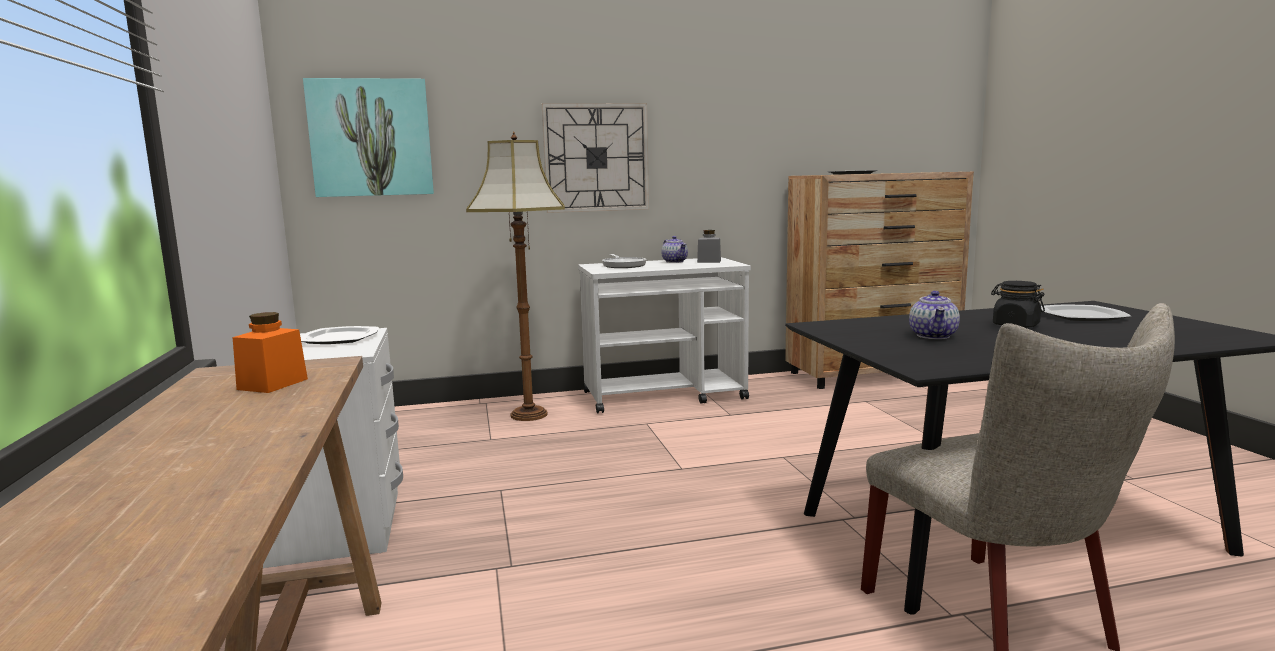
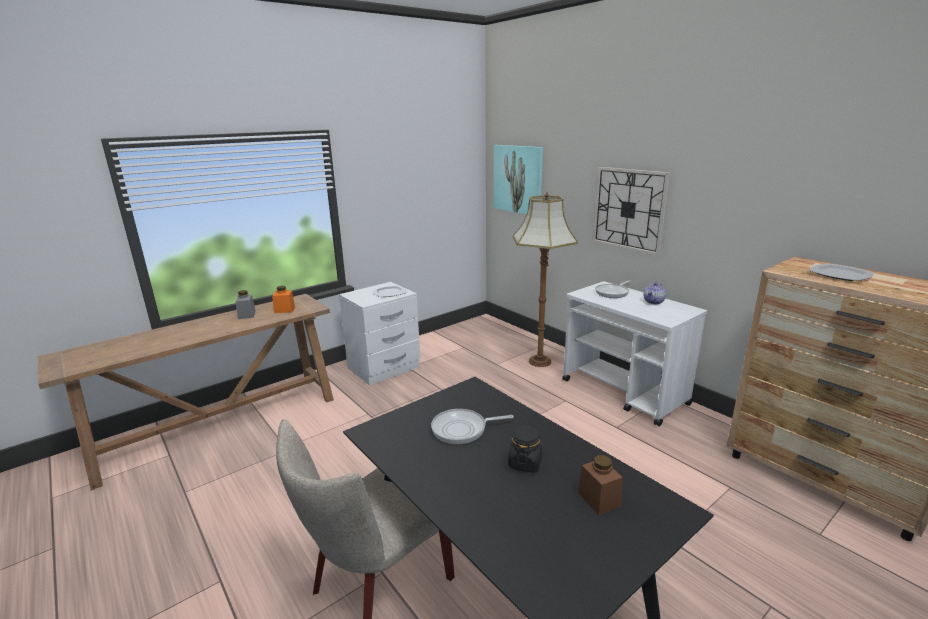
camera: 65 degrees right, 10 degrees up
(709, 261) = (670, 311): grey jar -> grey jar (247, 315)
(934, 336) = (462, 429): teapot -> frying pan
(1081, 316) = (599, 499): plate -> brown jar

